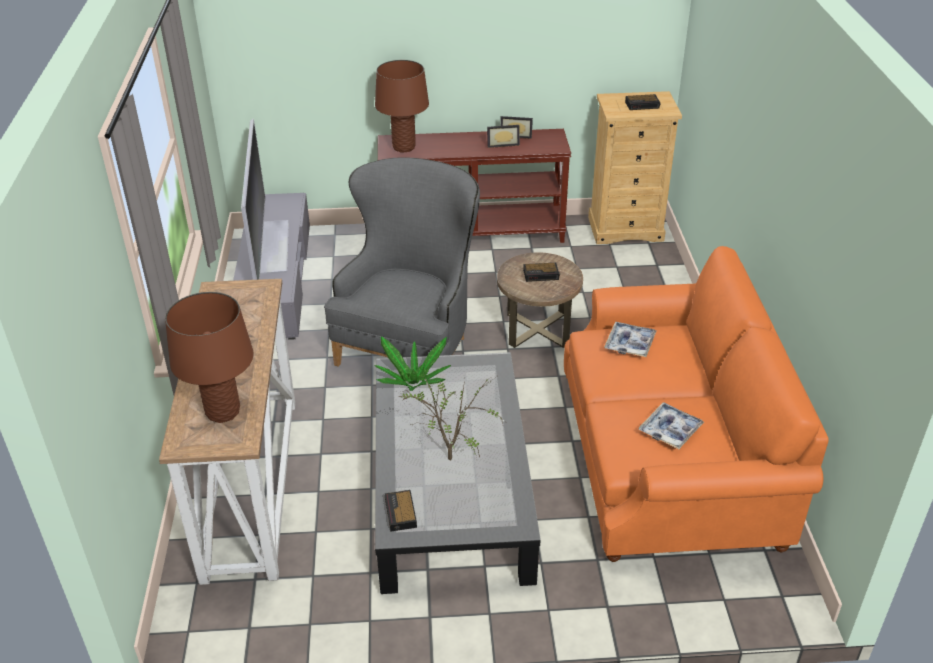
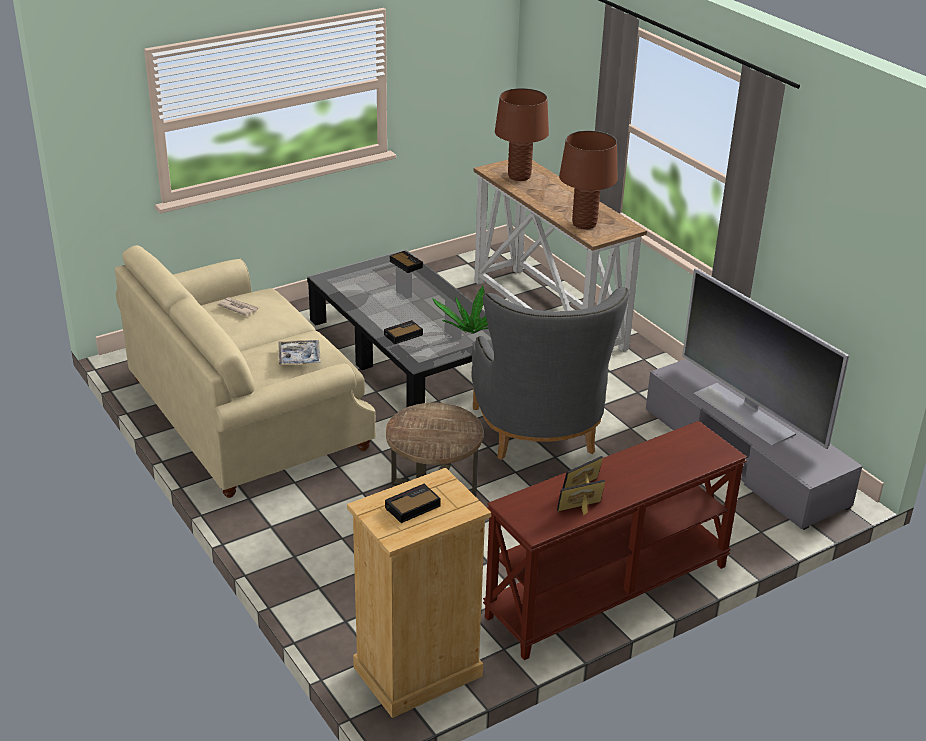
camera: 150 degrees right, 5 degrees down
(404, 147) = (692, 446): brown table lamp -> brown table lamp (584, 224)
(448, 462) = (398, 294): potted plant -> none
(541, 274) = (433, 431): alarm clock -> alarm clock (402, 335)
(669, 459) = (247, 414): orange sofa -> beige sofa
(670, 430) = (238, 308): tray -> newspaper

